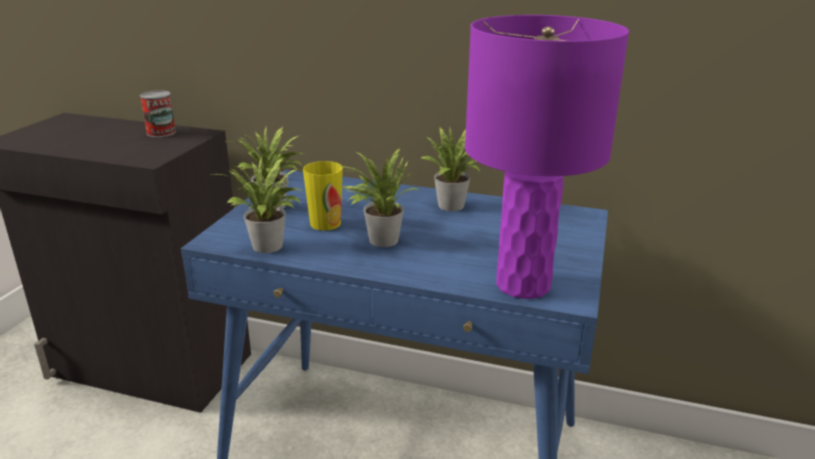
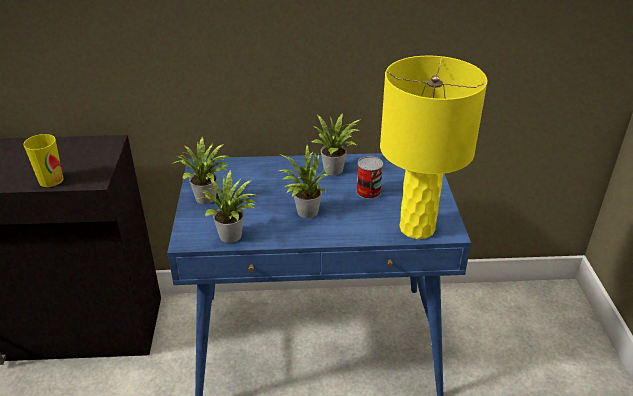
camera: 20 degrees left, 10 degrees up
(161, 132) = (75, 147): can -> can (368, 191)
(325, 223) = (257, 205): cup -> cup (51, 180)
(524, 285) = (417, 228): purple table lamp -> yellow table lamp

